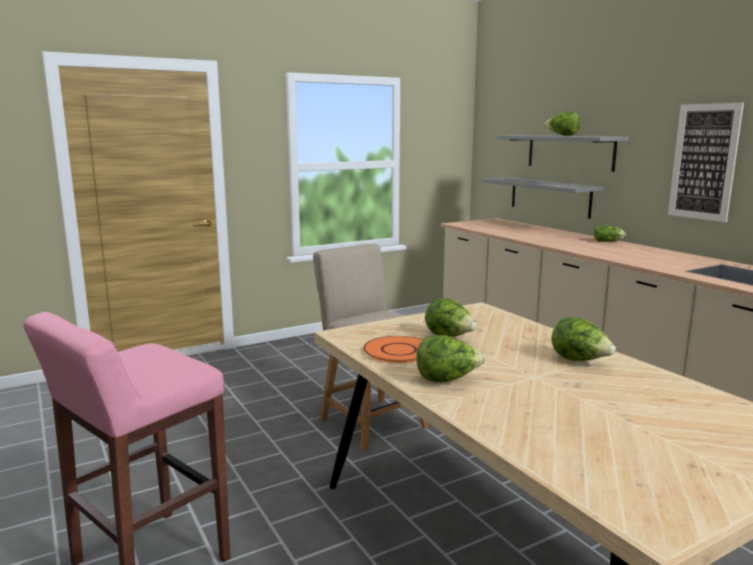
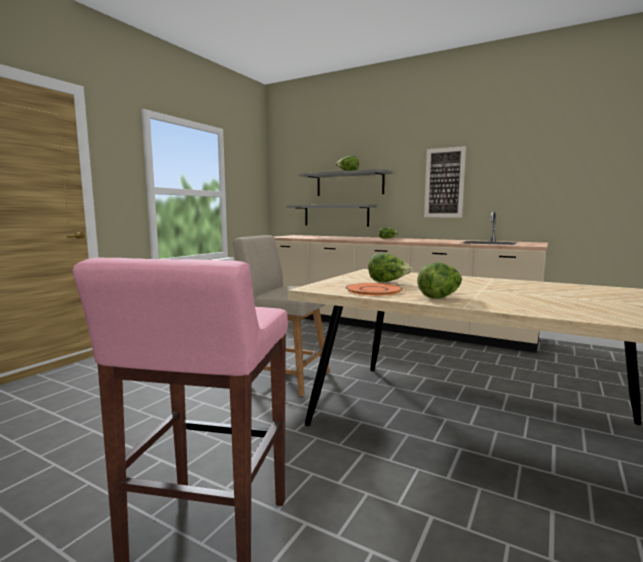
camera: 30 degrees left, 5 degrees down
(579, 361) = (484, 282): lettuce -> none

